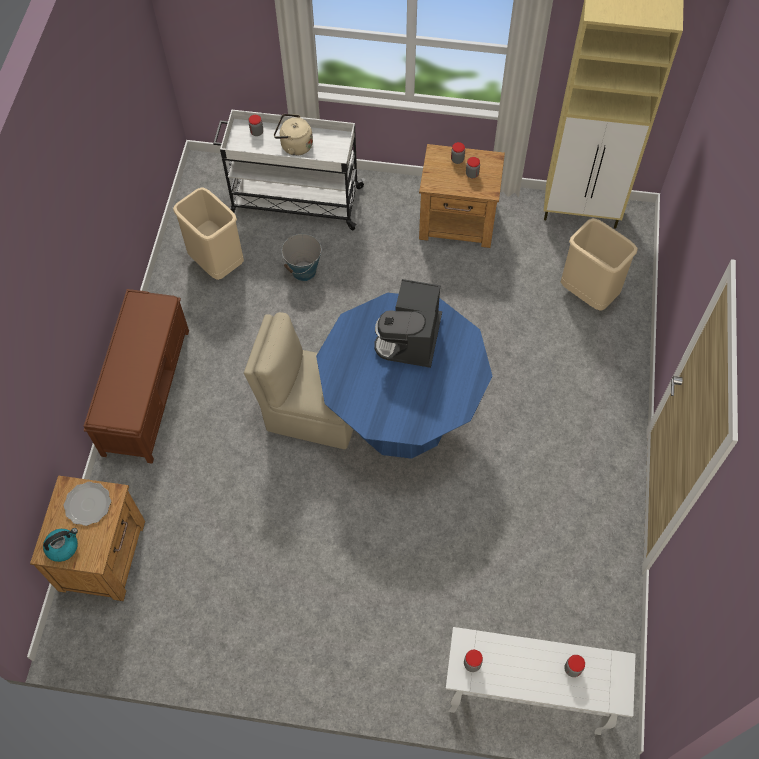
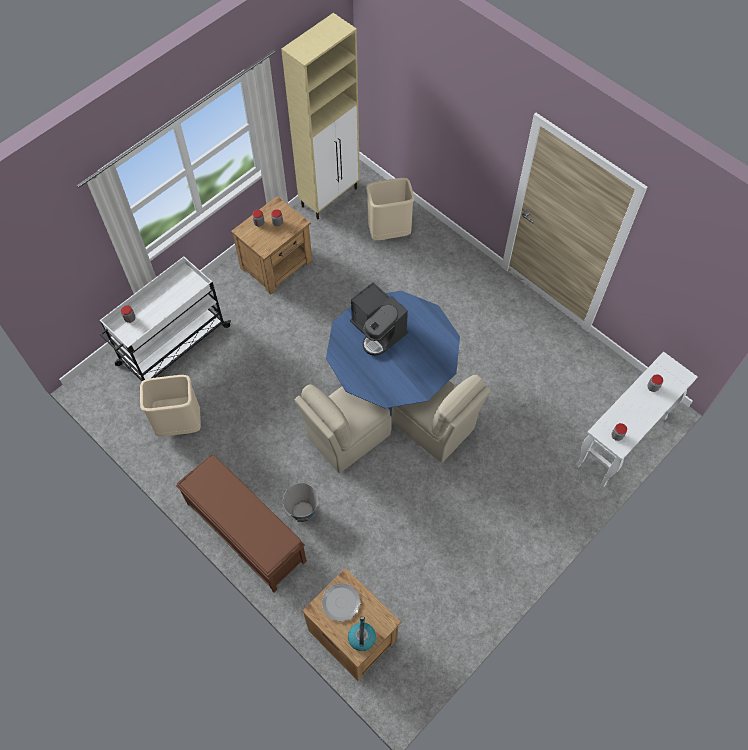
camera: 55 degrees left, 0 degrees up
(294, 146) = (163, 303): beige kettle -> none
(304, 271) = (235, 375): bucket -> bucket (303, 511)
(388, 486) = (434, 427): none -> beige chair

